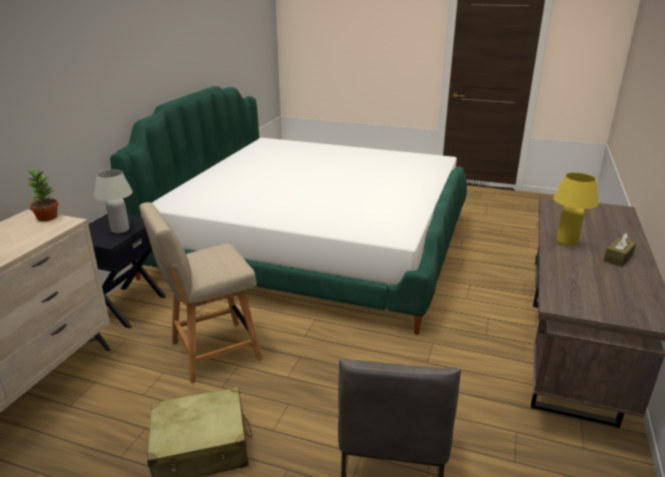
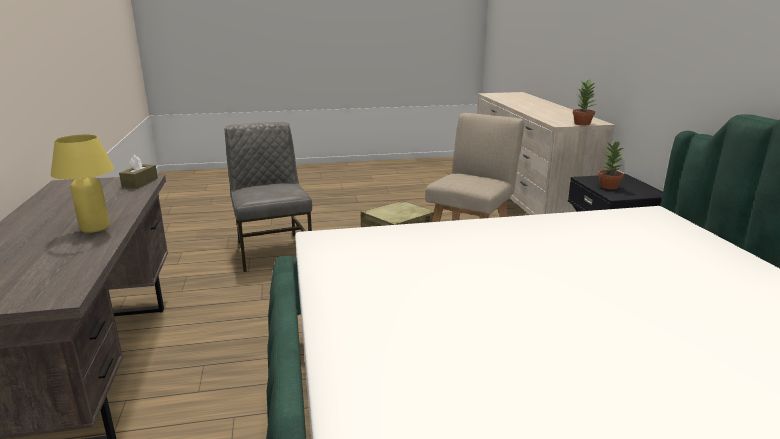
camera: 150 degrees right, 5 degrees down
(120, 230) = (608, 186): white table lamp -> potted plant
(618, 258) = (41, 222): brown tissue box -> brown tissue box (140, 183)

